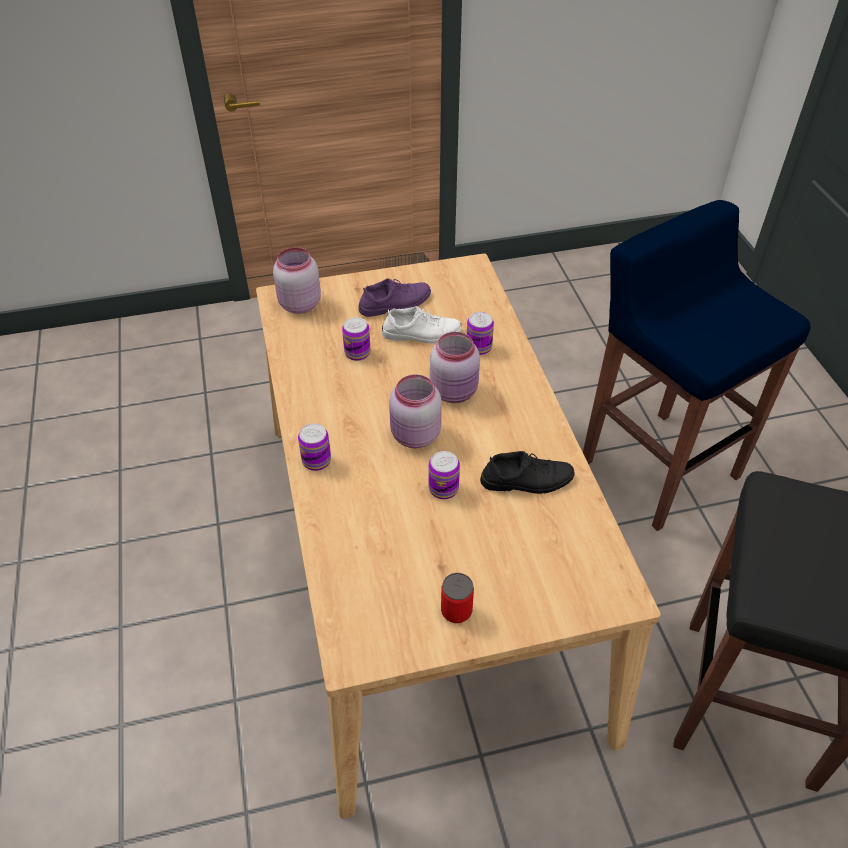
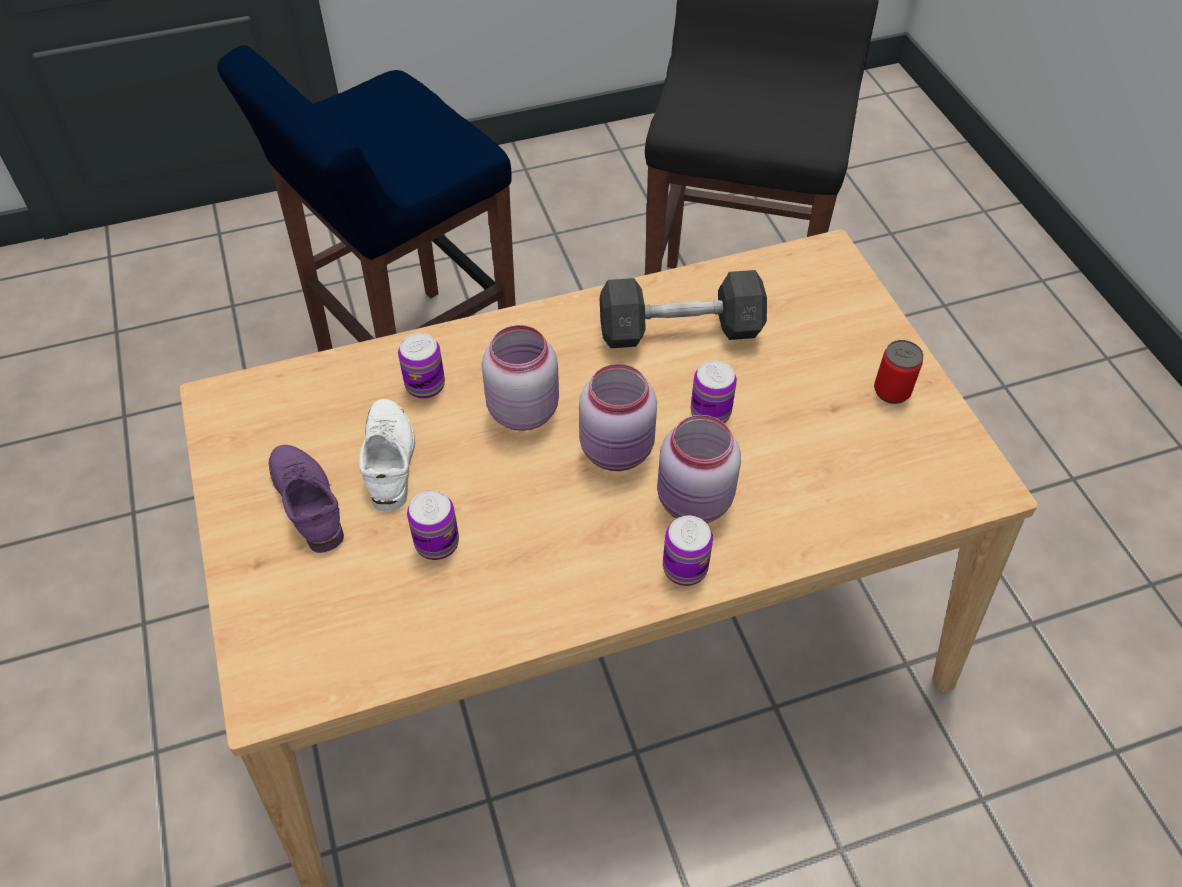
camera: 95 degrees left, 5 degrees up
(298, 304) = (295, 656): pink jar -> pink jar (694, 503)
(527, 480) = (680, 330): black shoe -> grey dumbbell

